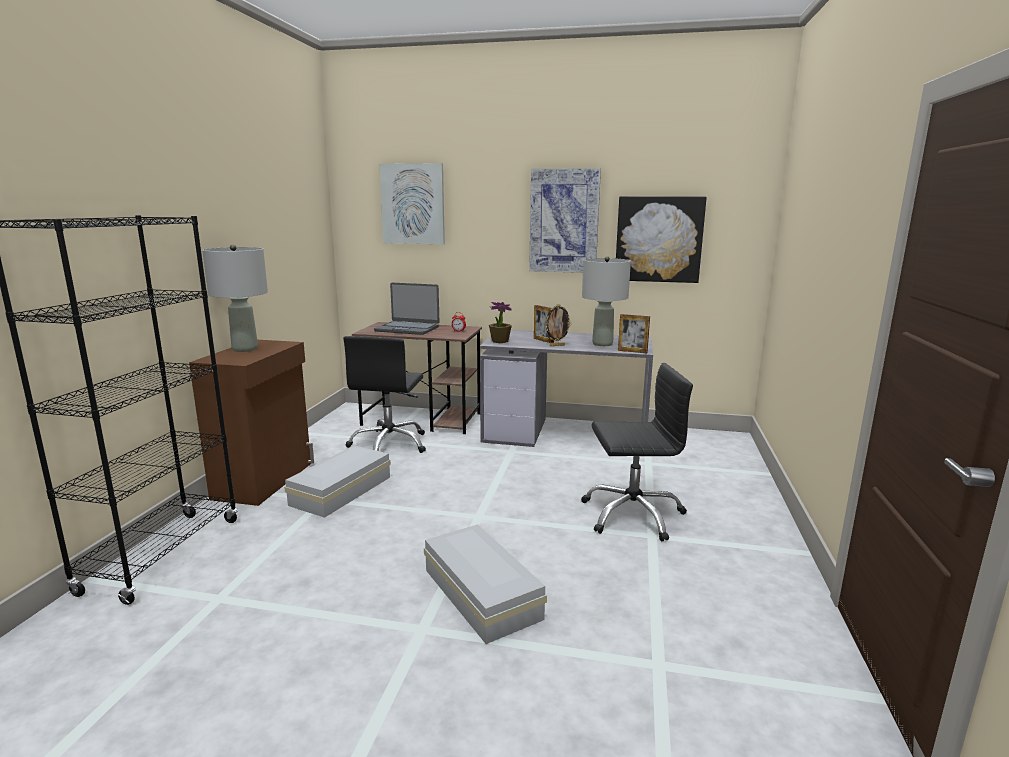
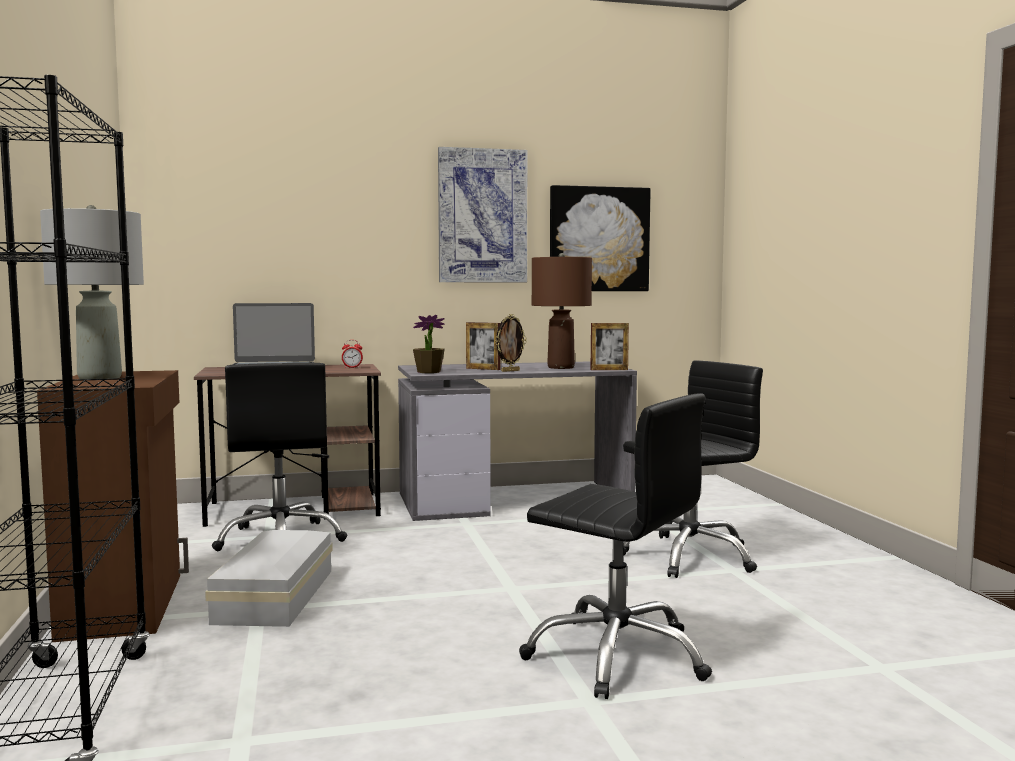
camera: 25 degrees left, 10 degrees down
(413, 204) = (264, 190): picture -> none
(481, 595) = (617, 656): white storage box -> black office chair
(602, 344) = (561, 367): grey table lamp -> brown table lamp

